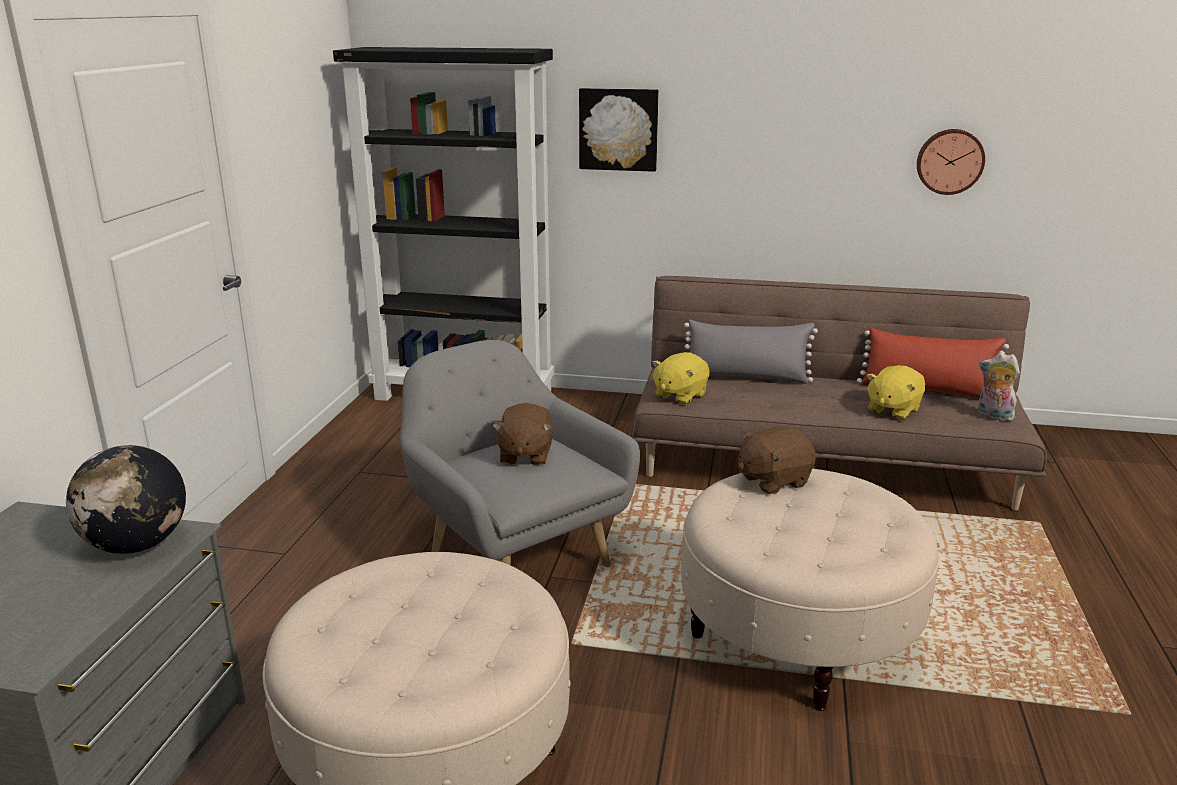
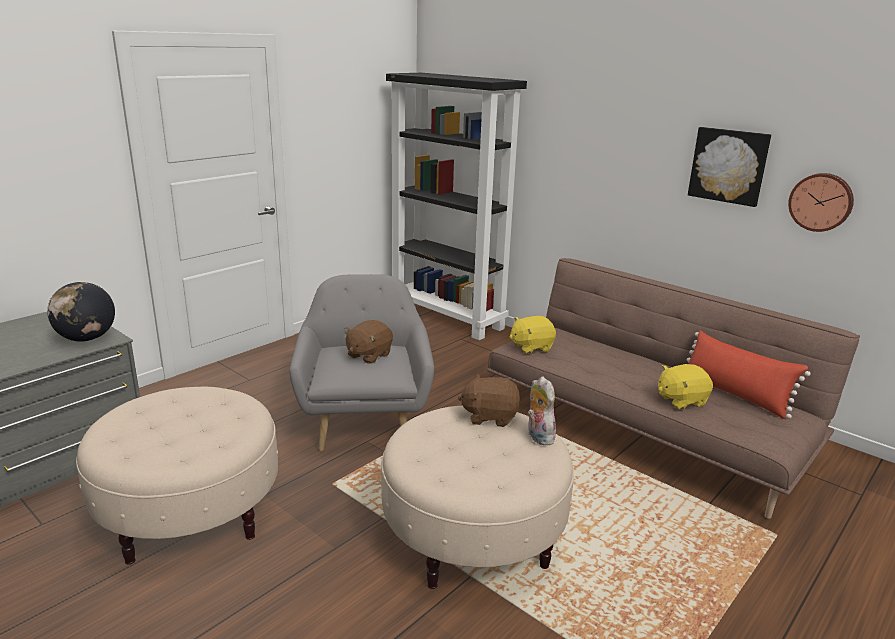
camera: 30 degrees right, 0 degrees up
(618, 129) = (565, 144): picture -> picture (729, 165)
(746, 377) = (597, 347): grey pillow -> none
(993, 416) = (764, 430): plush toy -> plush toy (538, 436)

